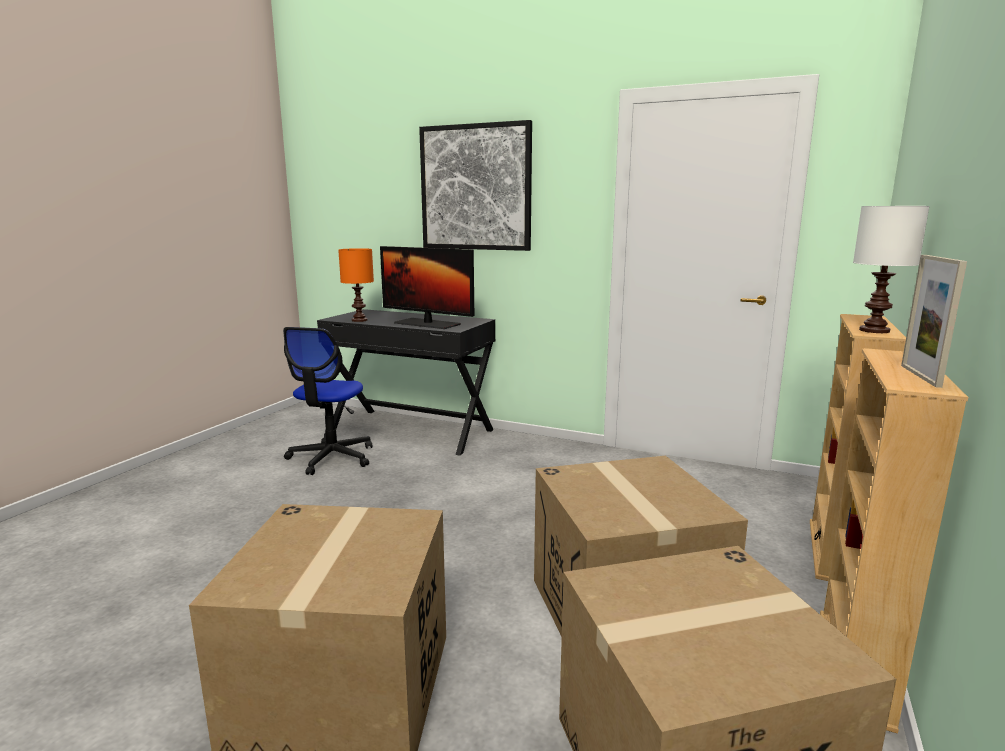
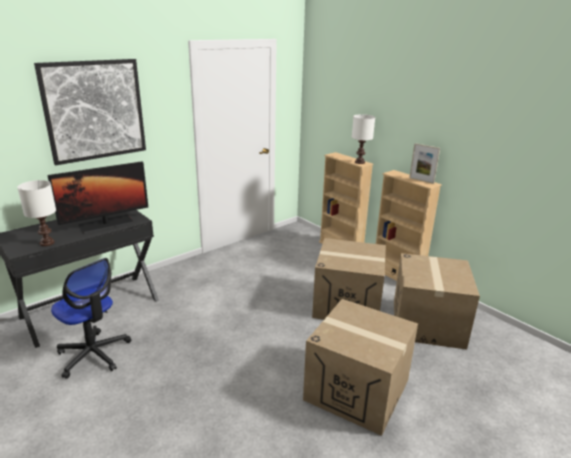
camera: 65 degrees left, 10 degrees up
(359, 320) = (46, 243): orange table lamp -> white table lamp

